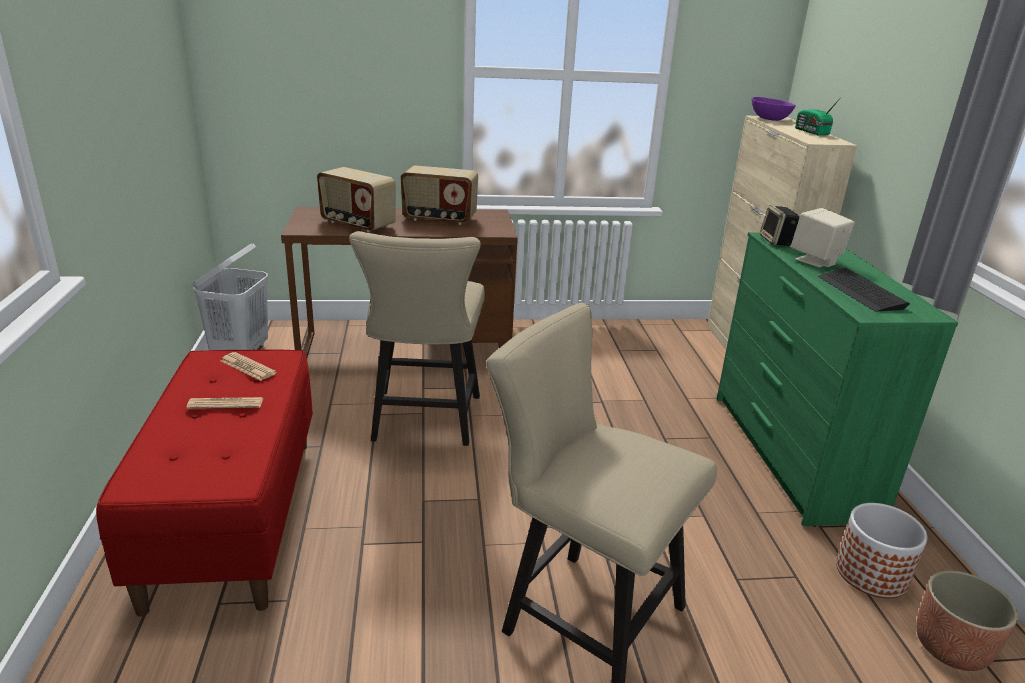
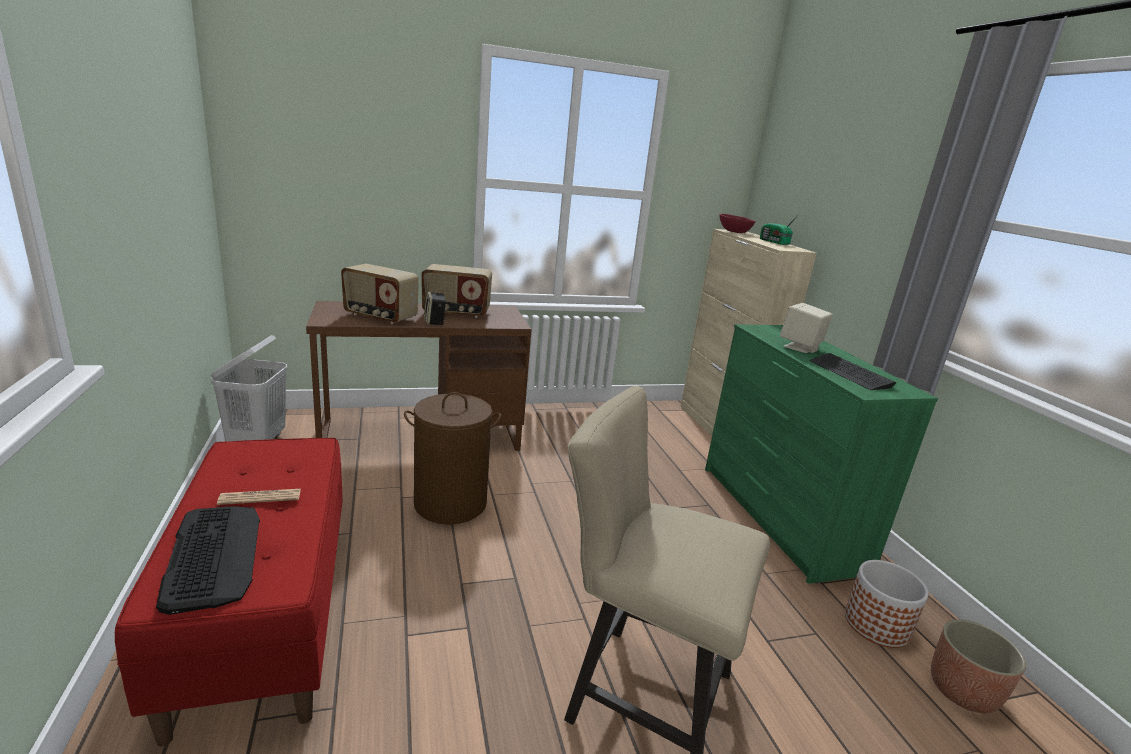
camera: 10 degrees left, 5 degrees down
(179, 452) = (213, 555): none -> keyboard
(248, 367) = (280, 457): newspaper -> none
(424, 422) = (449, 504): beige chair -> brown laundry basket
(769, 119) = (734, 232): purple bowl -> red bowl
(776, 241) = (761, 332): speaker -> speaker (435, 322)

